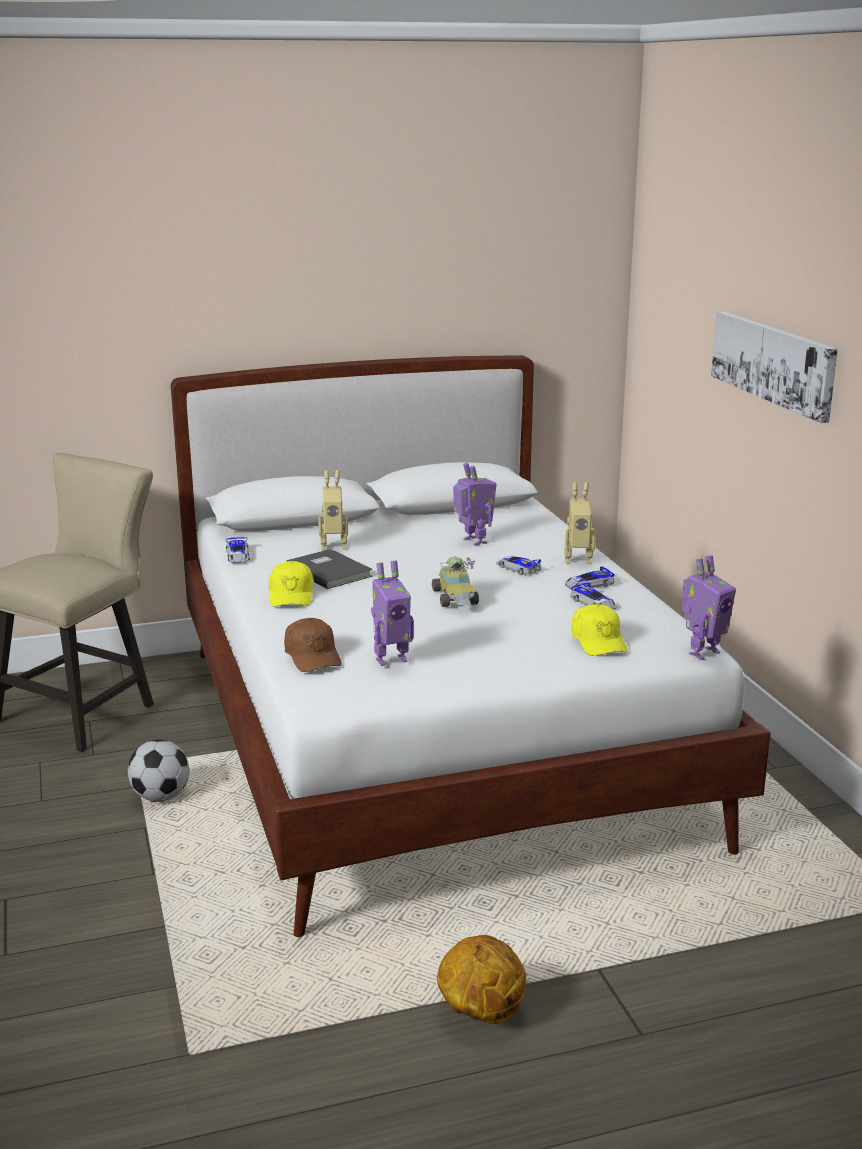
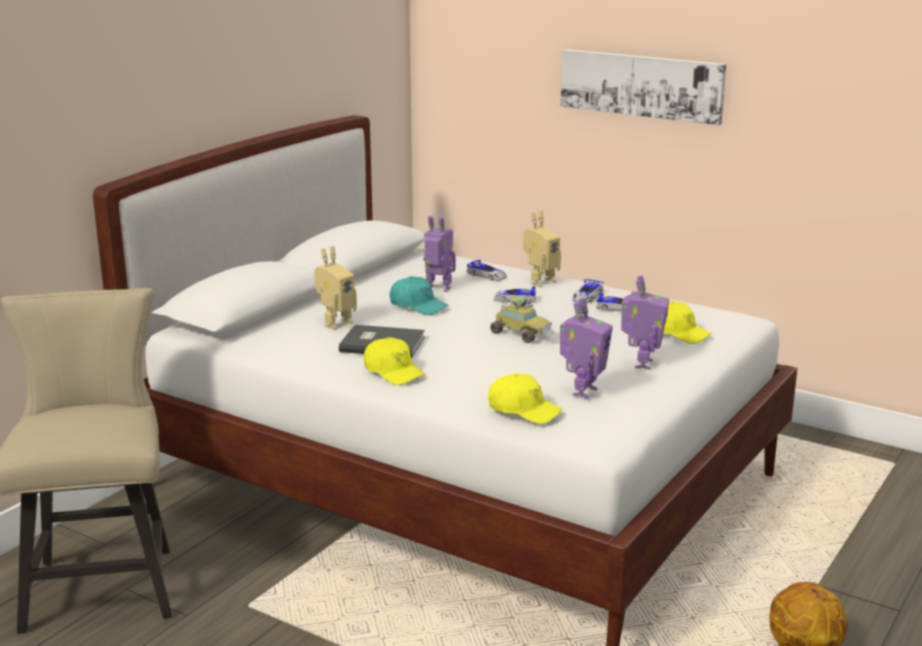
camera: 40 degrees left, 0 degrees up
(160, 797) = (317, 621): football -> none
(238, 556) = (271, 356): toy car -> toy car (487, 276)
(313, 656) = (523, 410): brown cap -> yellow cap
(425, 550) = (418, 306): none -> turquoise cap
(702, 652) = (747, 319): toy robot -> toy robot (641, 364)

